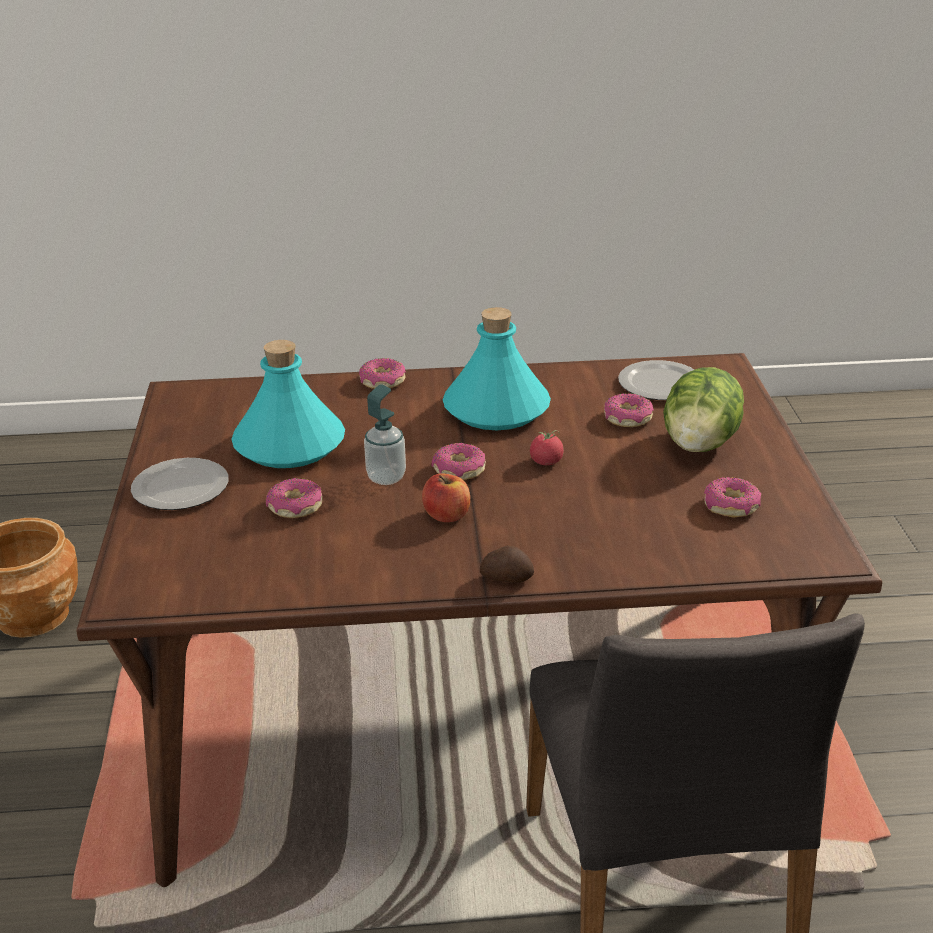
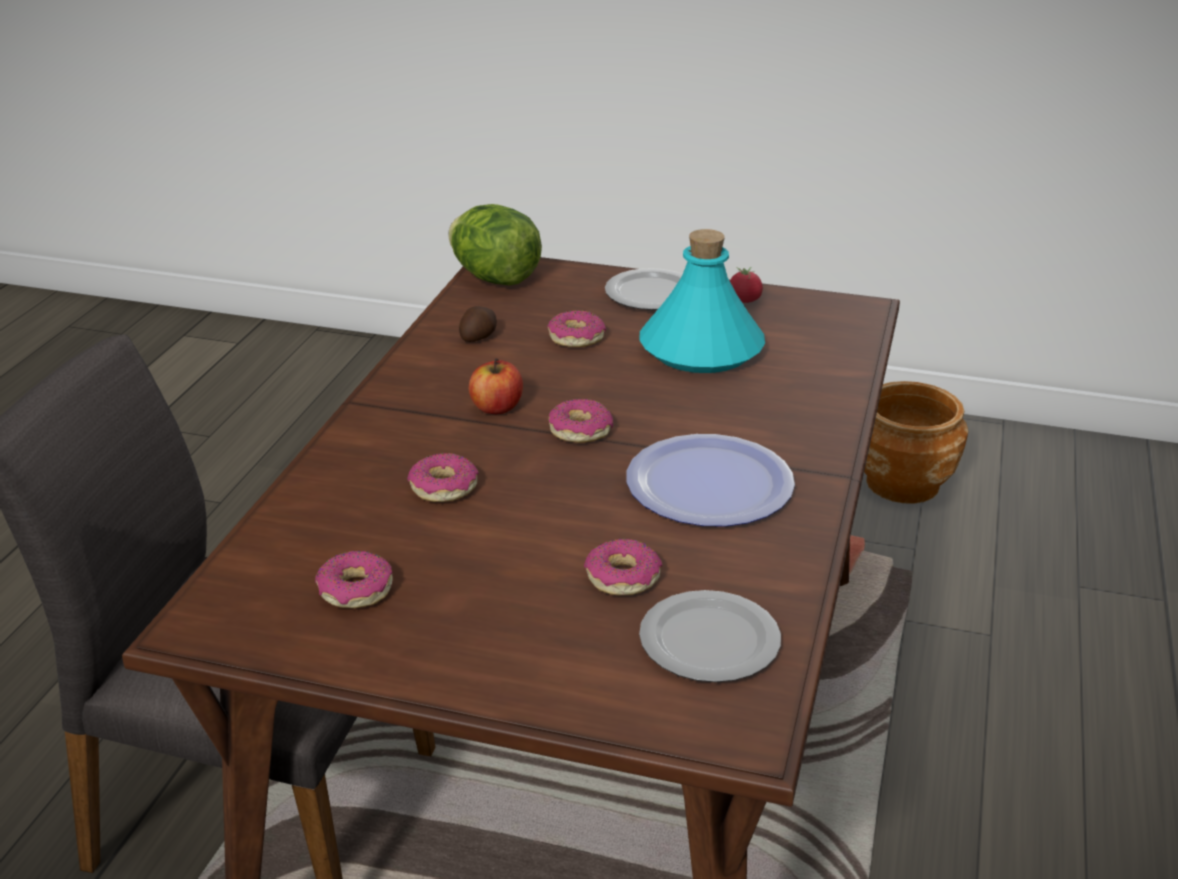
camera: 110 degrees right, 0 degrees up
(382, 382) = (829, 422): donut -> donut (443, 488)
(386, 477) = (596, 389): soap dispenser -> none
(497, 410) = (709, 484): turquoise bottle -> plate
(506, 577) = (365, 417): potato -> potato (479, 337)
(546, 462) = (557, 488): tomato -> tomato (744, 300)
(700, 445) = (512, 617): lettuce -> lettuce (495, 278)

